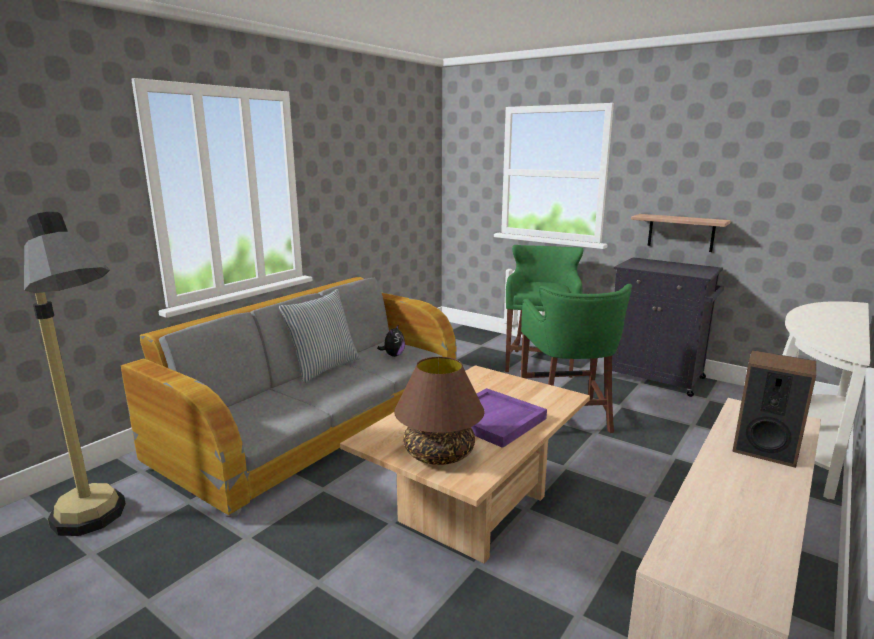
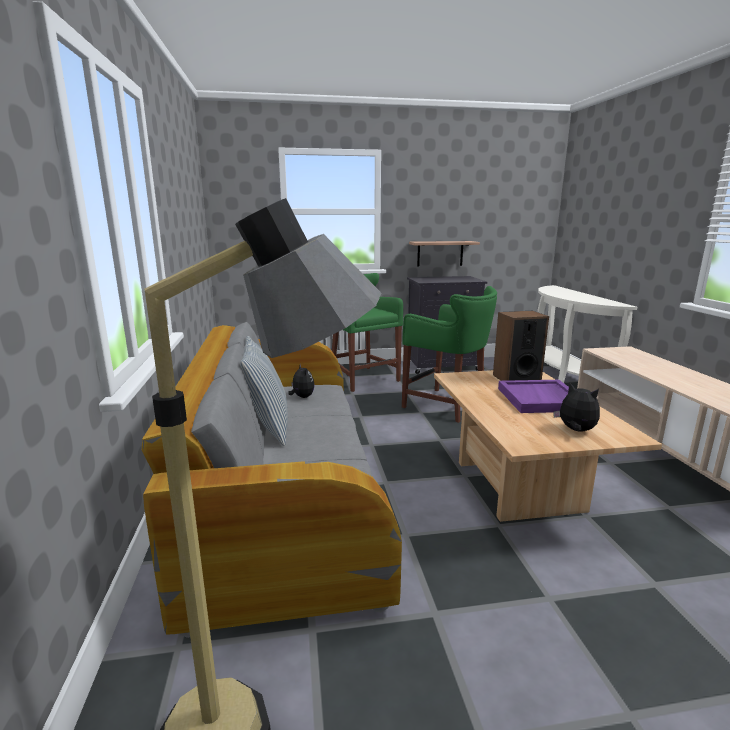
camera: 45 degrees left, 0 degrees up
(438, 453) = (575, 430): brown table lamp -> plush toy
(764, 449) = (655, 365): speaker -> speaker (516, 378)

